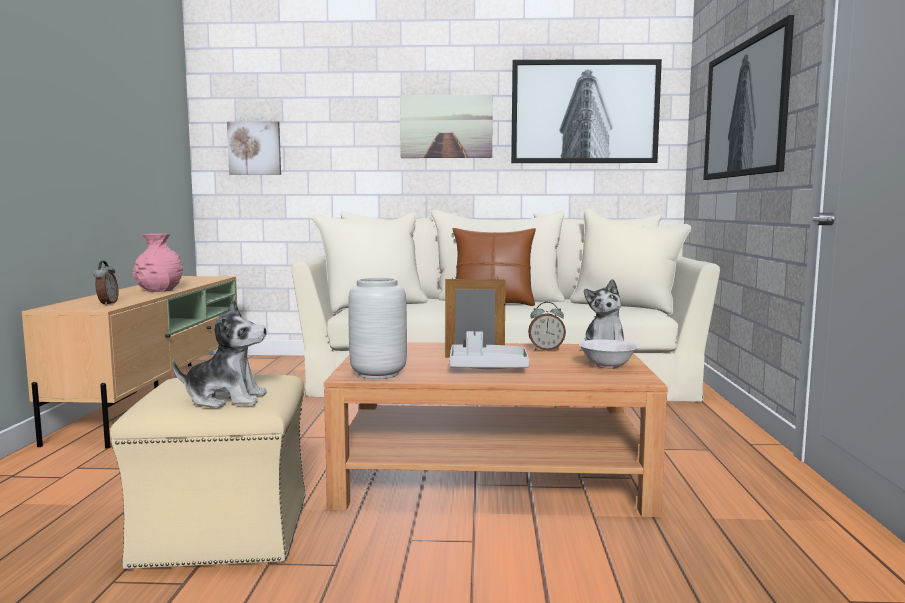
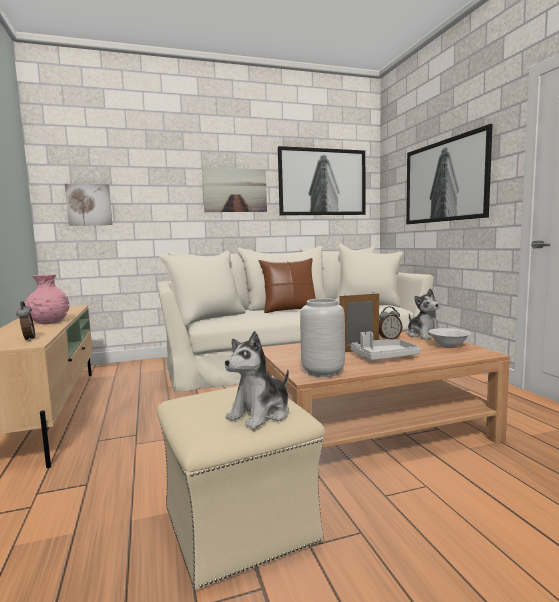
camera: 20 degrees left, 0 degrees up
(226, 399) = (261, 414): plush toy -> plush toy turned 150 degrees clockwise

